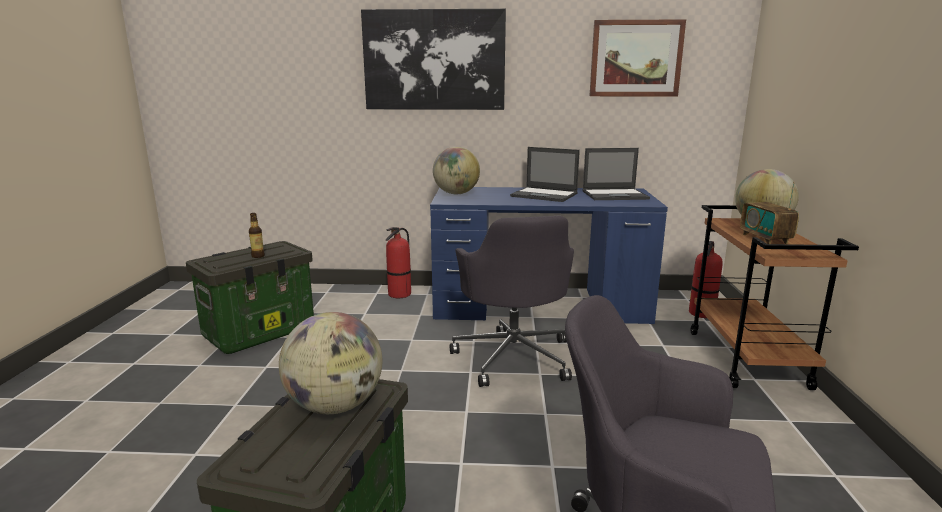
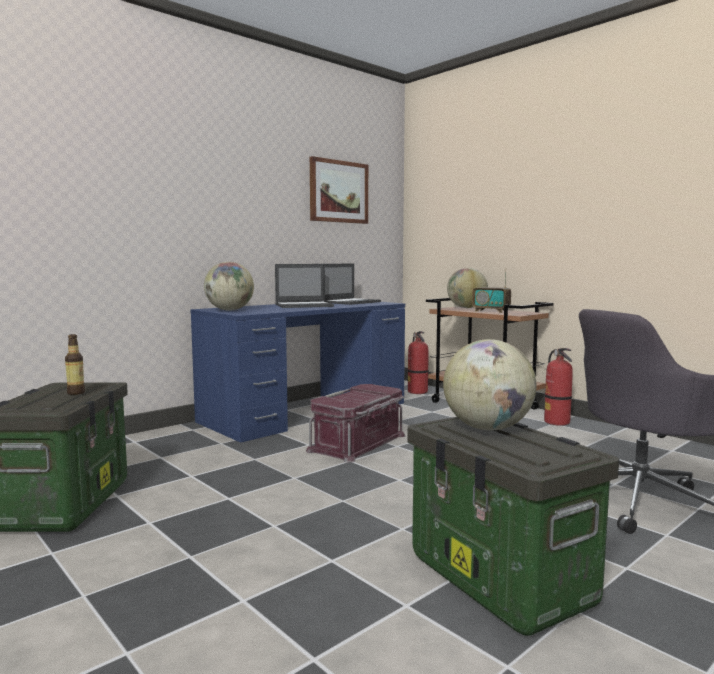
camera: 45 degrees left, 10 degrees down
(399, 294) = (164, 436): fire extinguisher -> fire extinguisher (557, 422)
(434, 60) = (179, 176): picture -> none
(513, 356) = (358, 443): grey office chair -> red storage box

